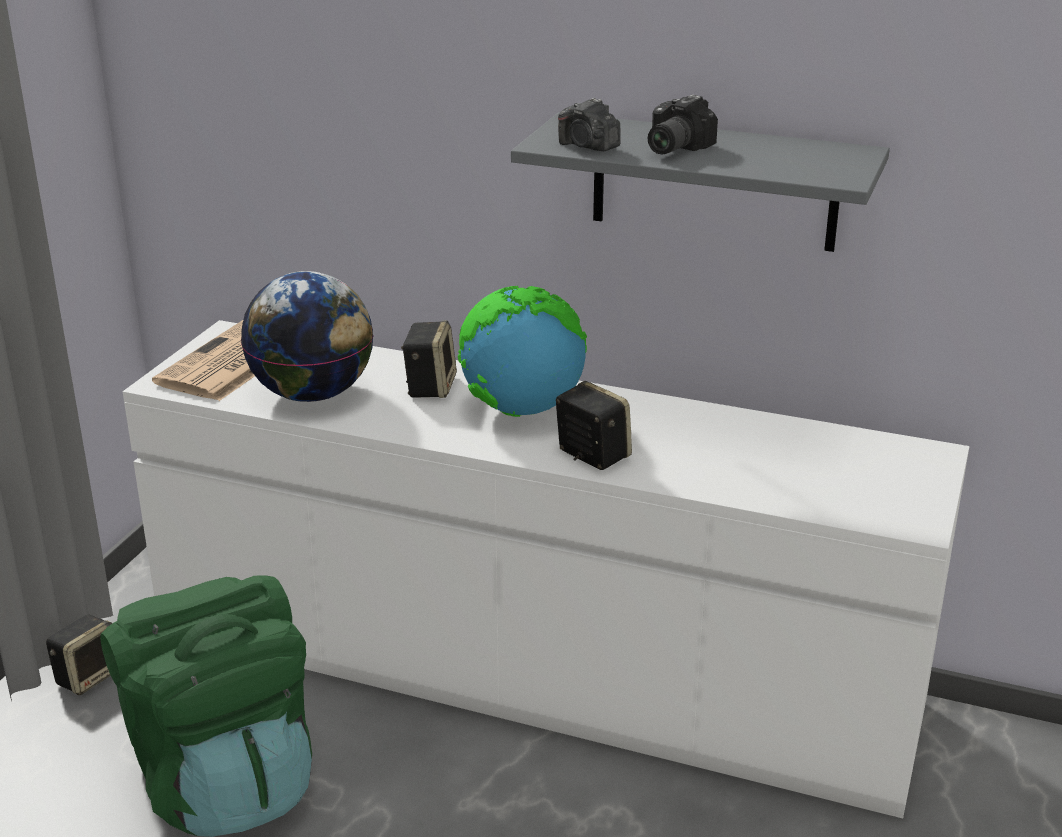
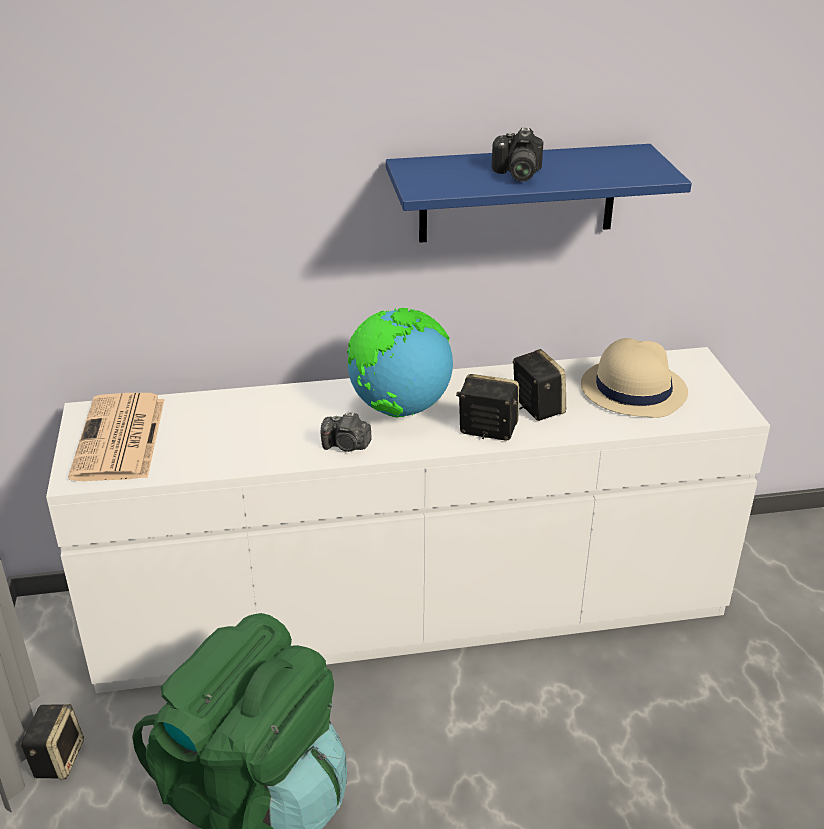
camera: 30 degrees left, 5 degrees up
(312, 394) = (222, 447): globe -> none
(430, 386) = (309, 411): speaker -> speaker (536, 407)
(588, 146) = (456, 185): camera -> camera (346, 446)
(714, 182) = (517, 193): grey shelf -> blue shelf
(813, 463) = (632, 389): none -> beige hat

